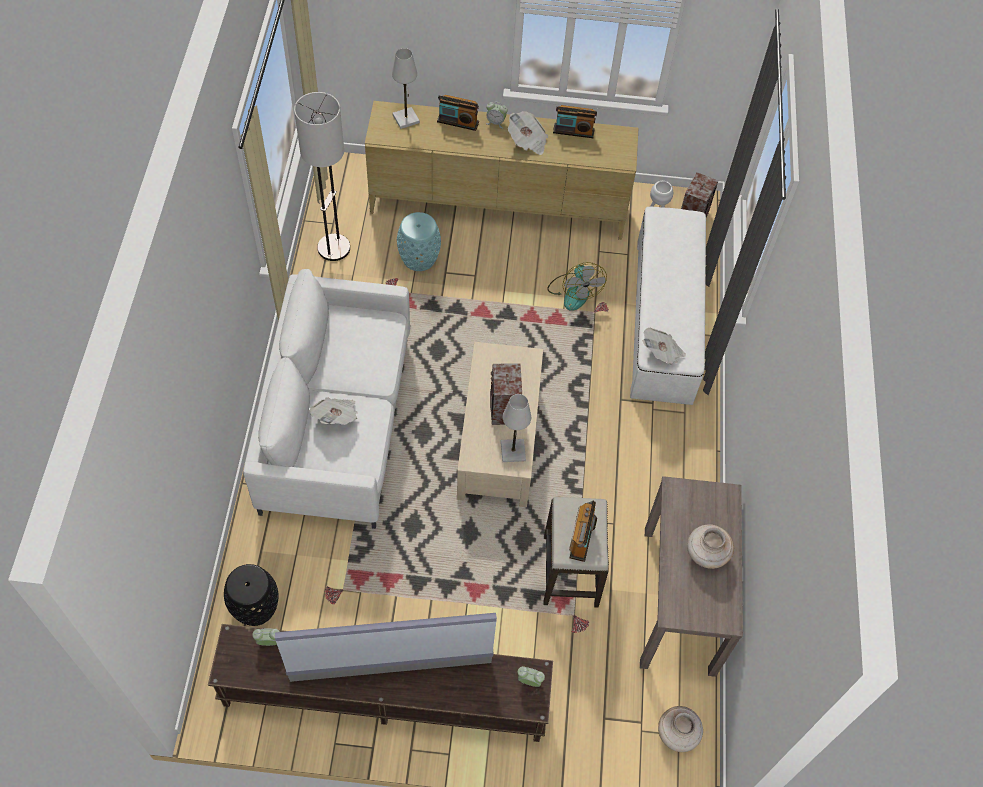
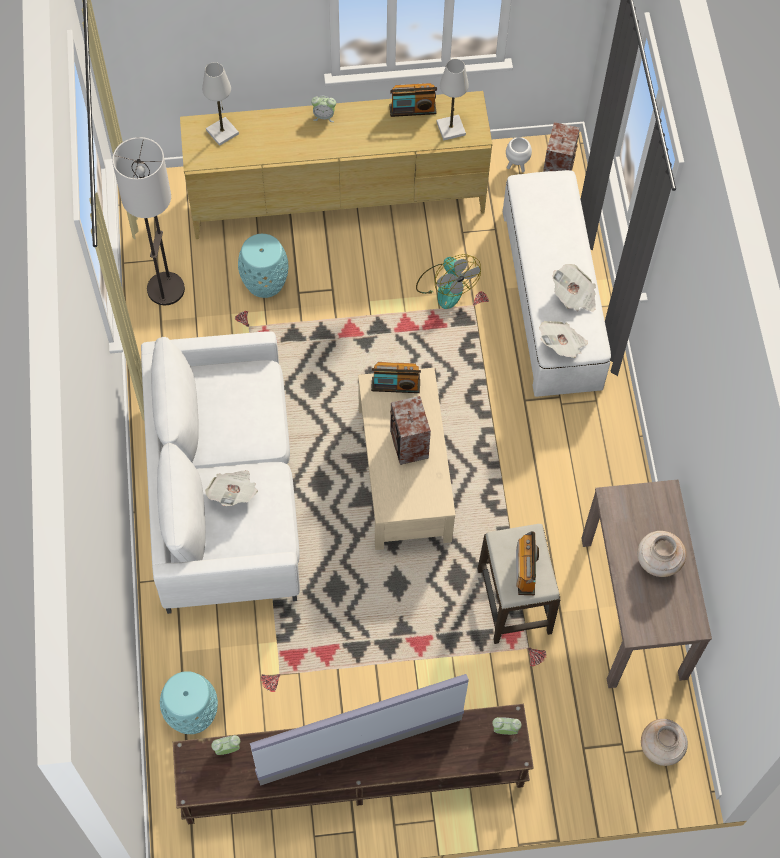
camera: 10 degrees left, 5 degrees up
(255, 607) = (192, 713): black stool -> turquoise stool
(458, 122) = (281, 124): radio -> radio (395, 385)
(513, 451) = (429, 489): white table lamp -> white table lamp (451, 128)
(527, 141) = (365, 132): newspaper -> newspaper (574, 296)

